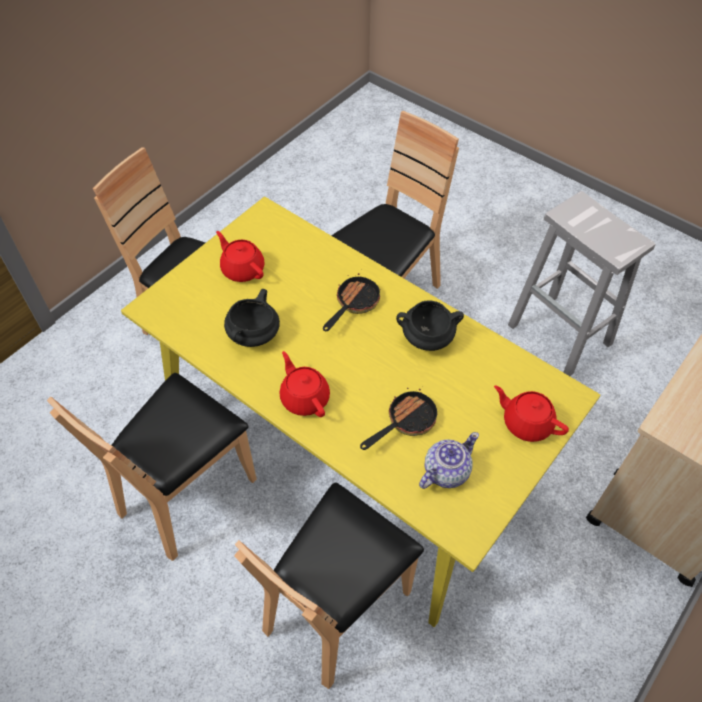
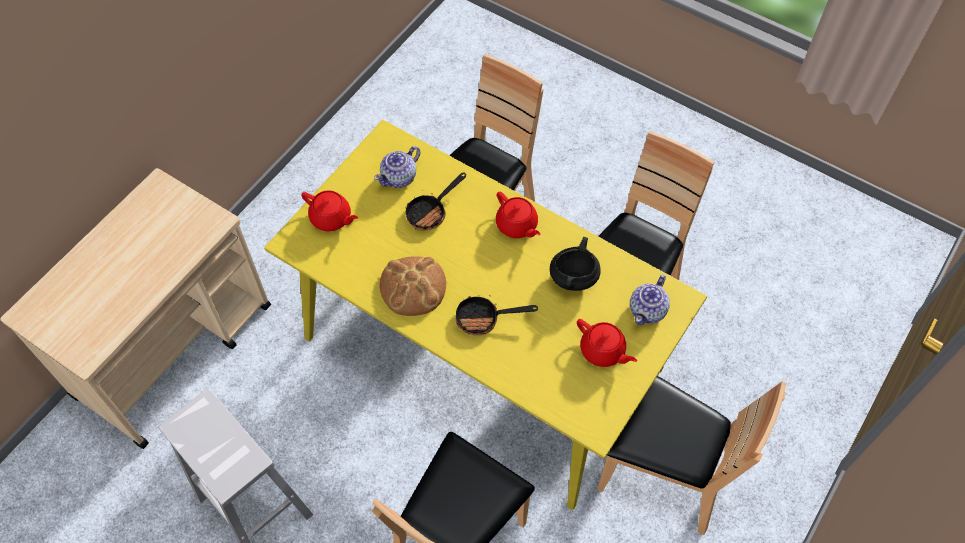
camera: 175 degrees right, 5 degrees up
(186, 300) = (648, 310): none -> teapot
(354, 304) = (484, 318): frying pan -> frying pan turned 60 degrees clockwise
(426, 339) = (413, 287): black cooking pot -> bread

